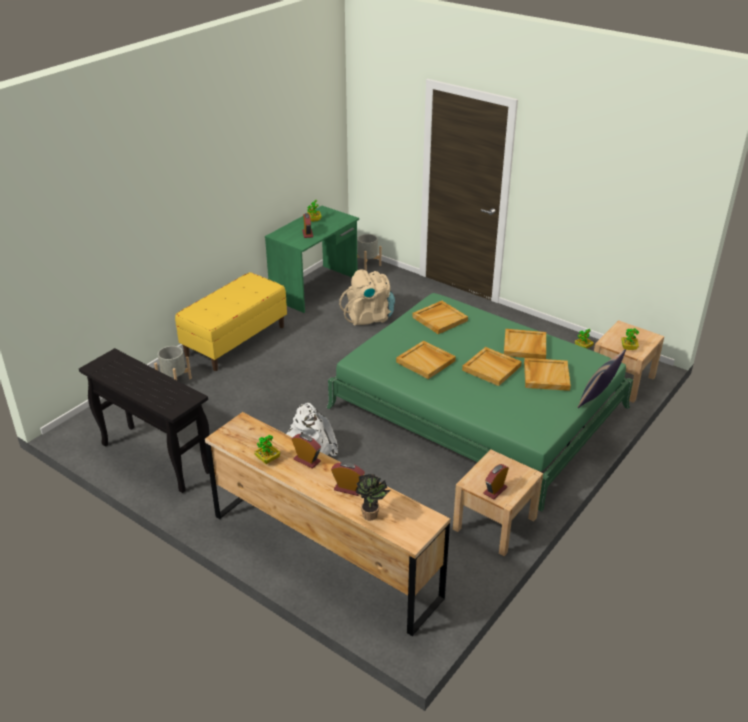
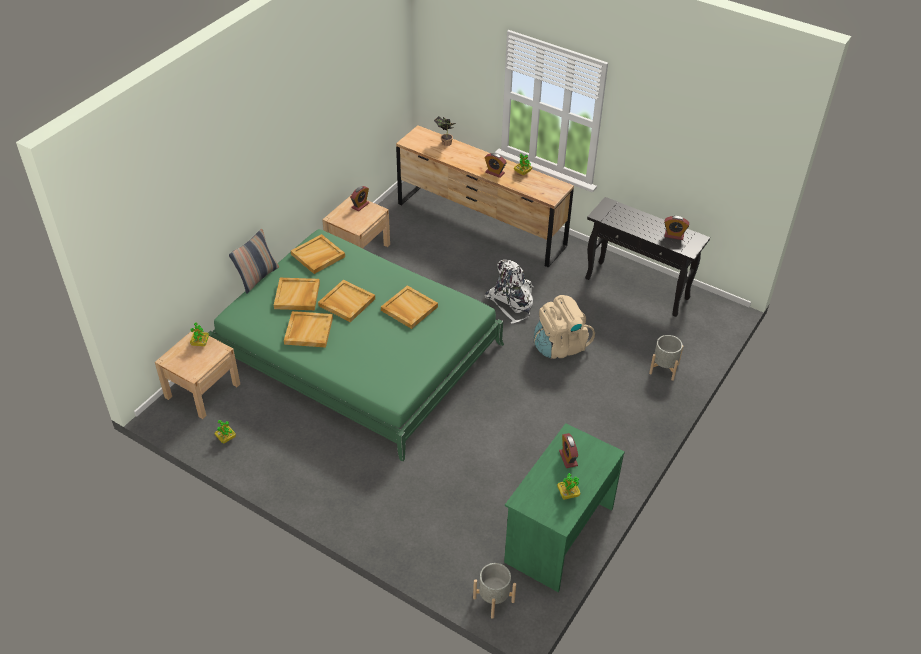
camera: 175 degrees right, 10 degrees up
(235, 341) = (626, 429): yellow bench -> none
(348, 489) = (463, 156): alarm clock -> alarm clock (674, 235)
(369, 317) = (477, 478): beige backpack -> beige backpack (560, 346)
(440, 319) = (393, 366): beige tray -> beige tray (318, 256)

